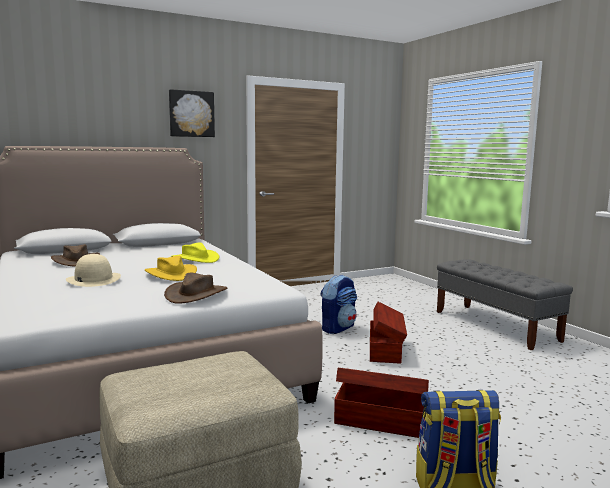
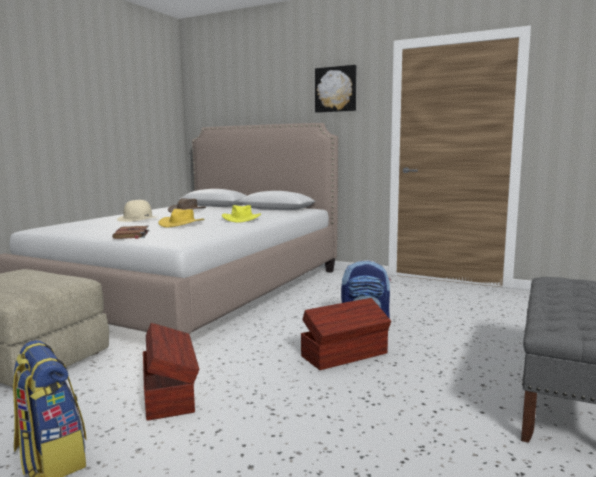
camera: 55 degrees right, 0 degrees up
(196, 294) = (131, 234): brown hat -> brown book

